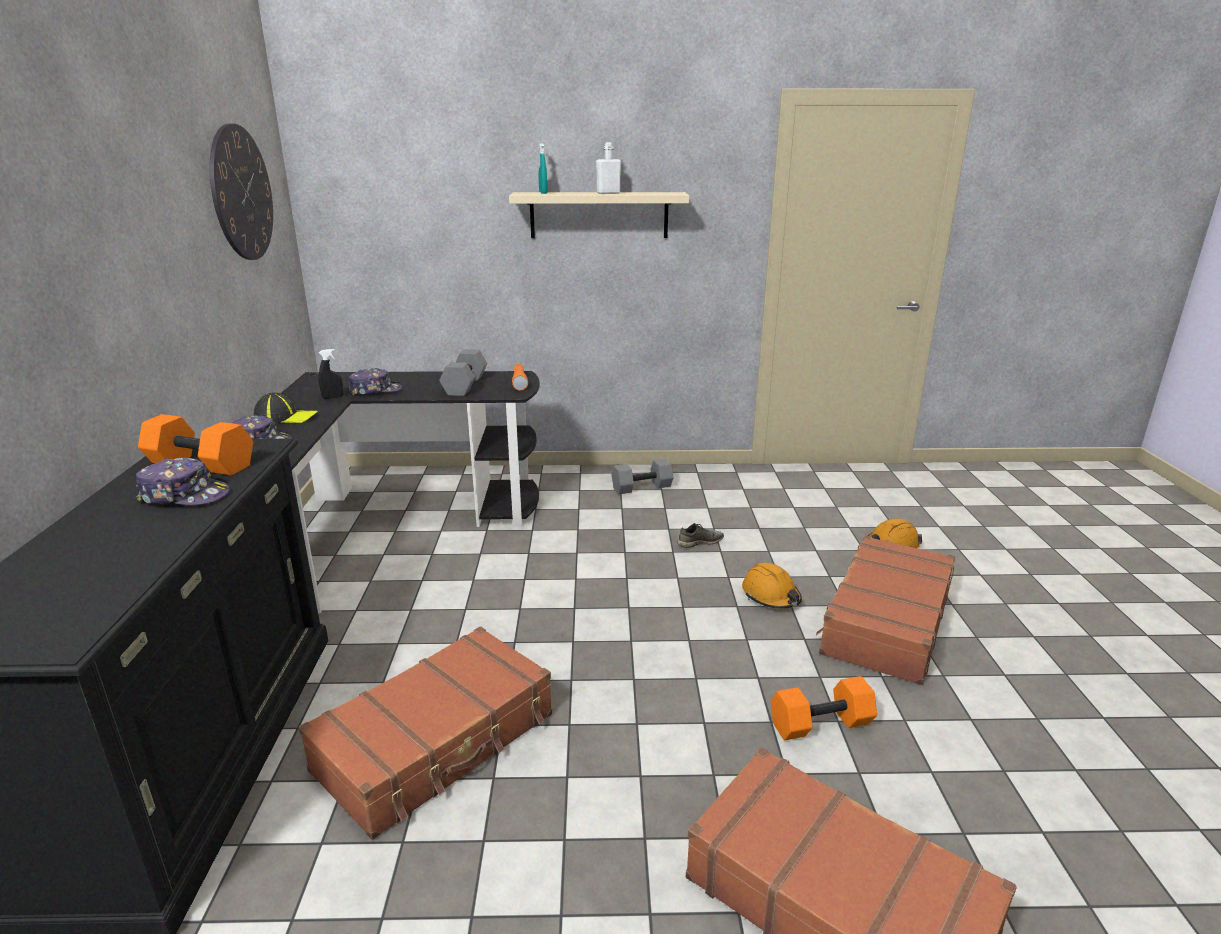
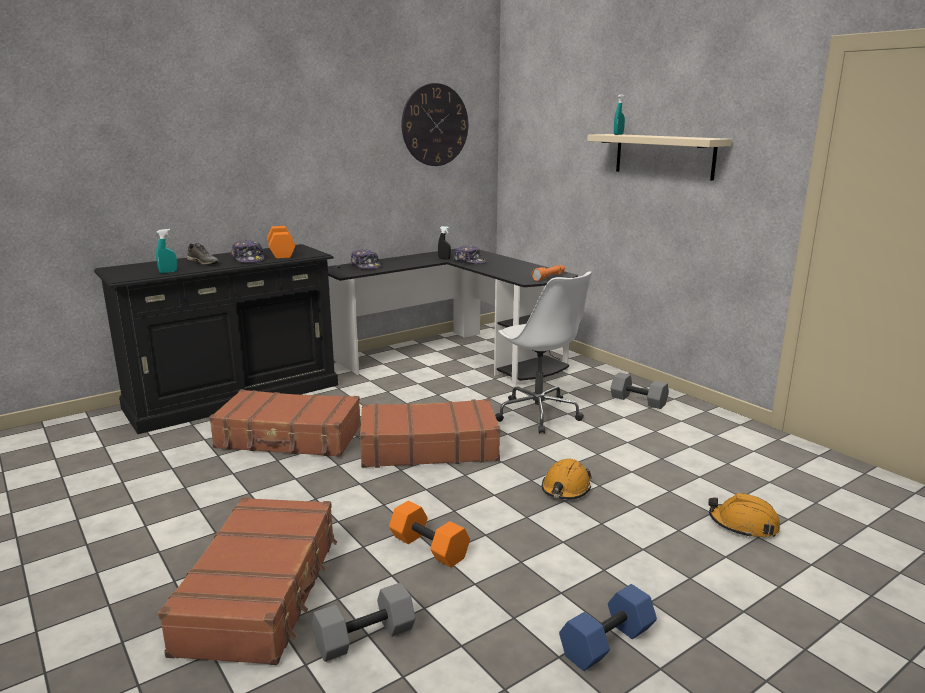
camera: 55 degrees right, 5 degrees down
(119, 583) = (168, 272): none -> turquoise spray bottle
(286, 417) = (403, 260): cap -> none
(464, 385) = (517, 270): grey dumbbell -> grey dumbbell (365, 636)
(608, 193) = (659, 136): white bottle -> none
(609, 544) = (539, 415): none -> white office chair
(700, 542) = (597, 443): grey shoe -> grey shoe (204, 263)
(885, 622) = (603, 547): brown suitcase -> brown suitcase (428, 447)
(1027, 684) = (607, 644): none -> blue dumbbell

